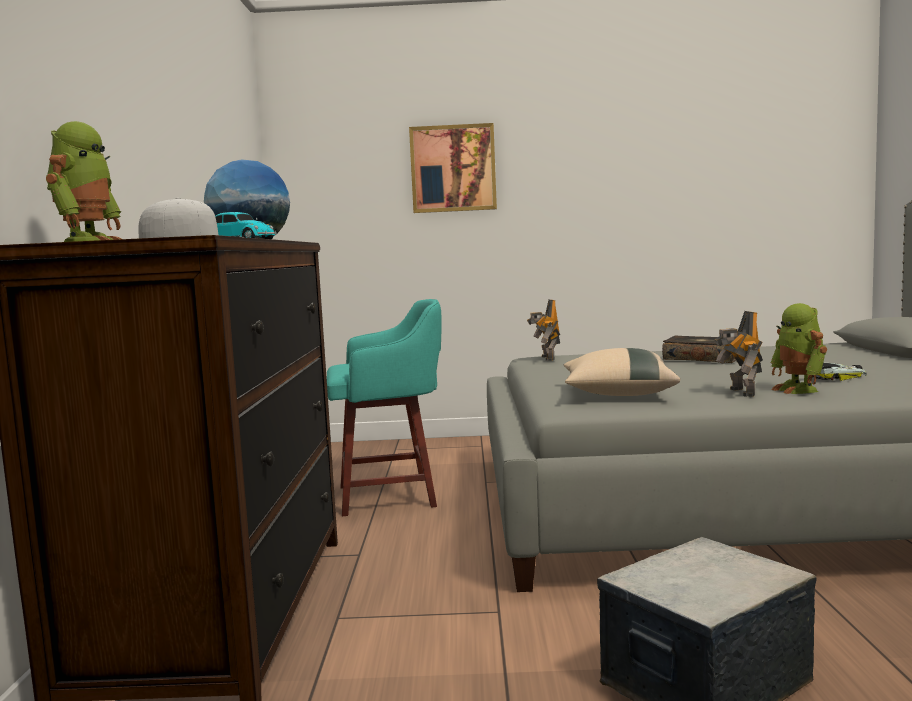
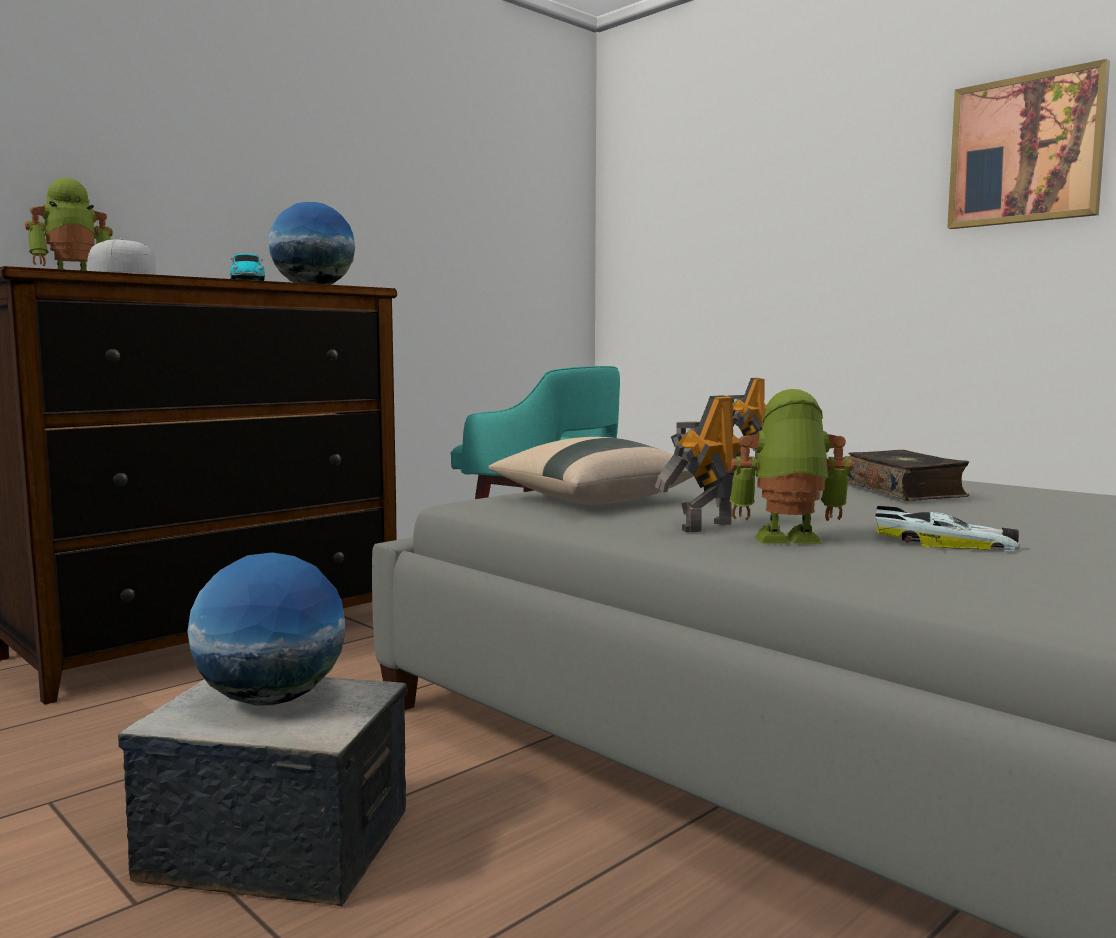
camera: 45 degrees right, 0 degrees up
(453, 168) = (784, 197): picture -> picture (1025, 150)
(694, 573) = (271, 699): none -> globe
(799, 390) = (787, 540): toy robot -> toy robot turned 60 degrees clockwise

